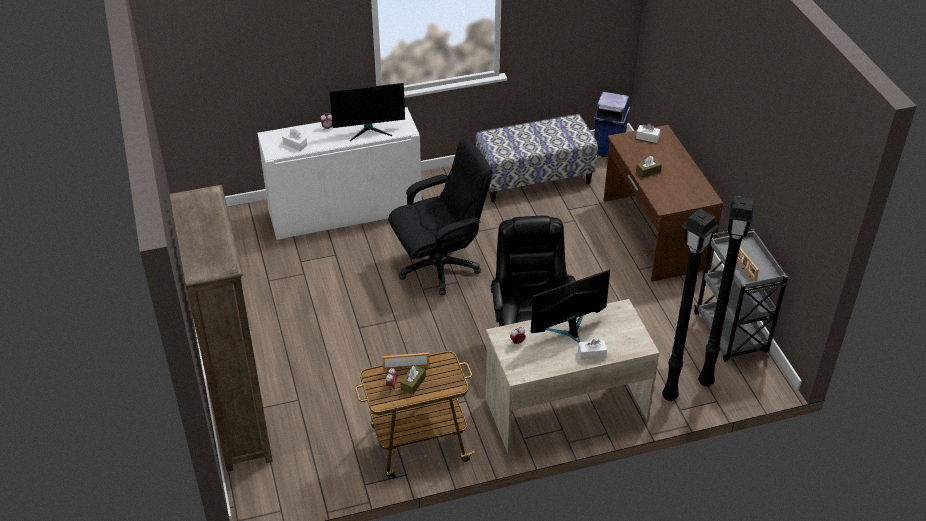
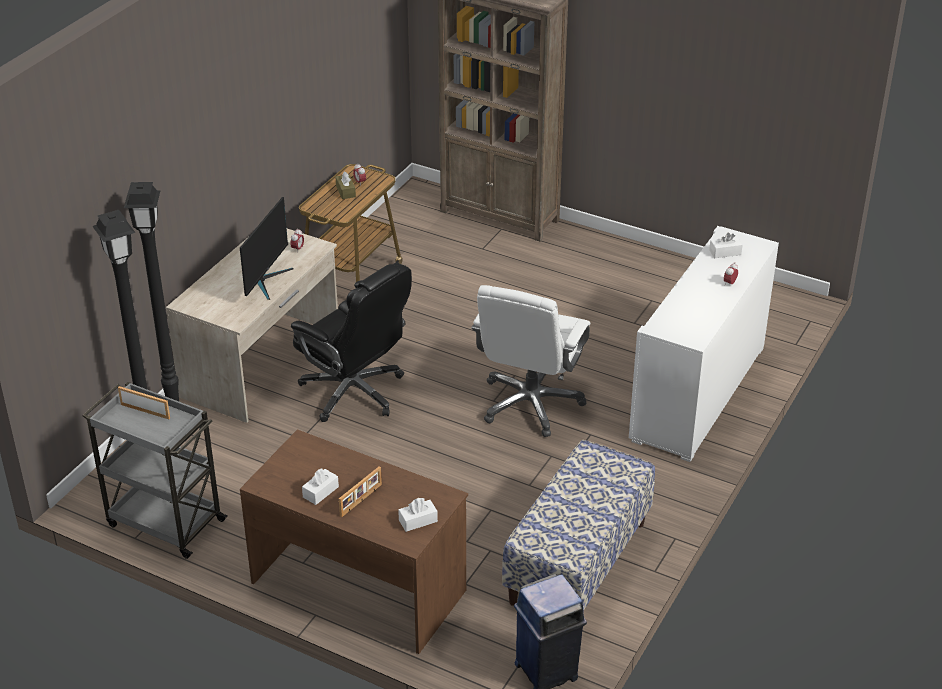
camera: 135 degrees right, 5 degrees down
(369, 130) = (689, 305): monitor -> none
(406, 367) = (365, 195): picture frame -> picture frame (361, 500)
(440, 266) = (530, 403): black office chair -> white office chair
(591, 353) = (224, 274): white tissue box -> white tissue box (320, 492)
(648, 171) = (365, 474): brown tissue box -> none

